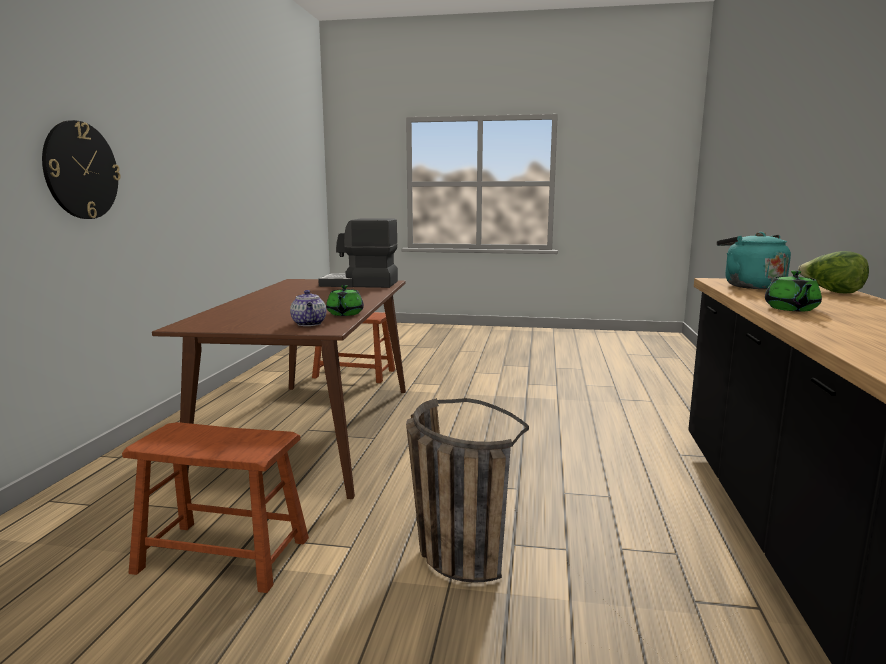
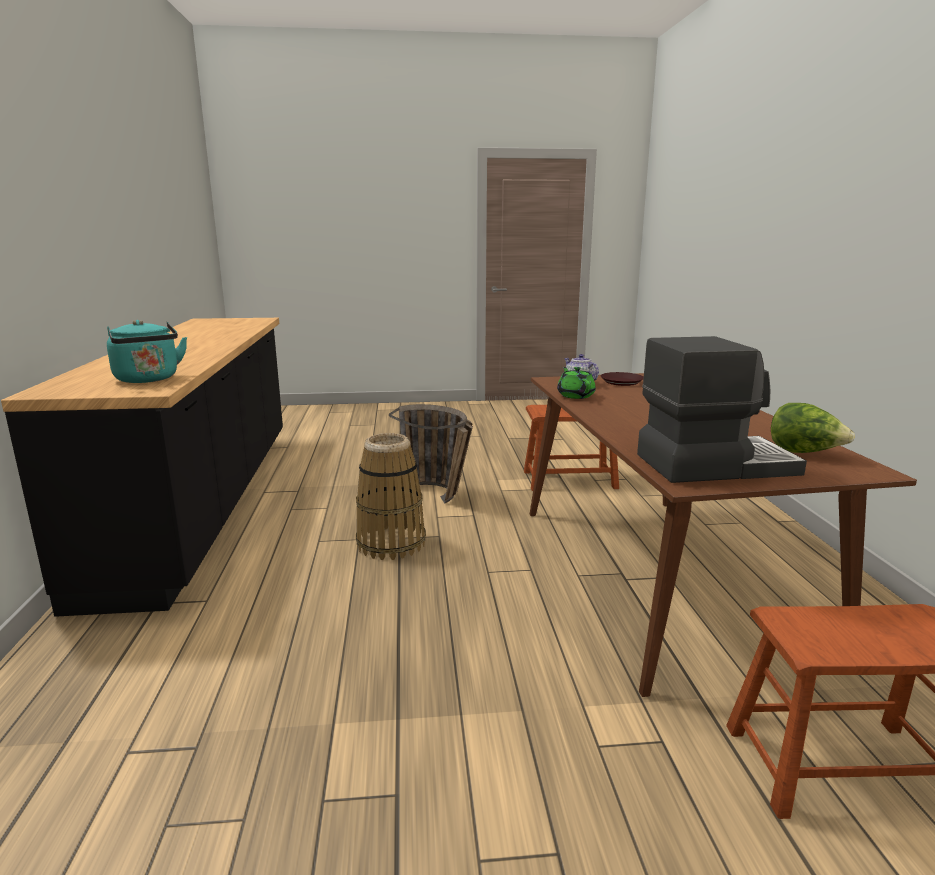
camera: 165 degrees right, 5 degrees up
(81, 170) = (858, 246): wall clock -> none
(261, 322) = (621, 382): none -> brown plate
(527, 483) = (391, 543): none -> basket
(791, 309) = (199, 354): green teapot -> none
(831, 292) = (90, 375): lettuce -> lettuce (804, 453)

